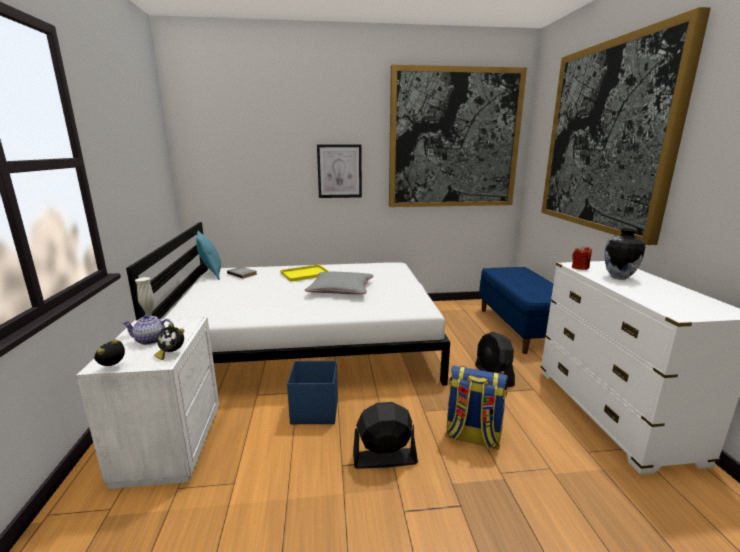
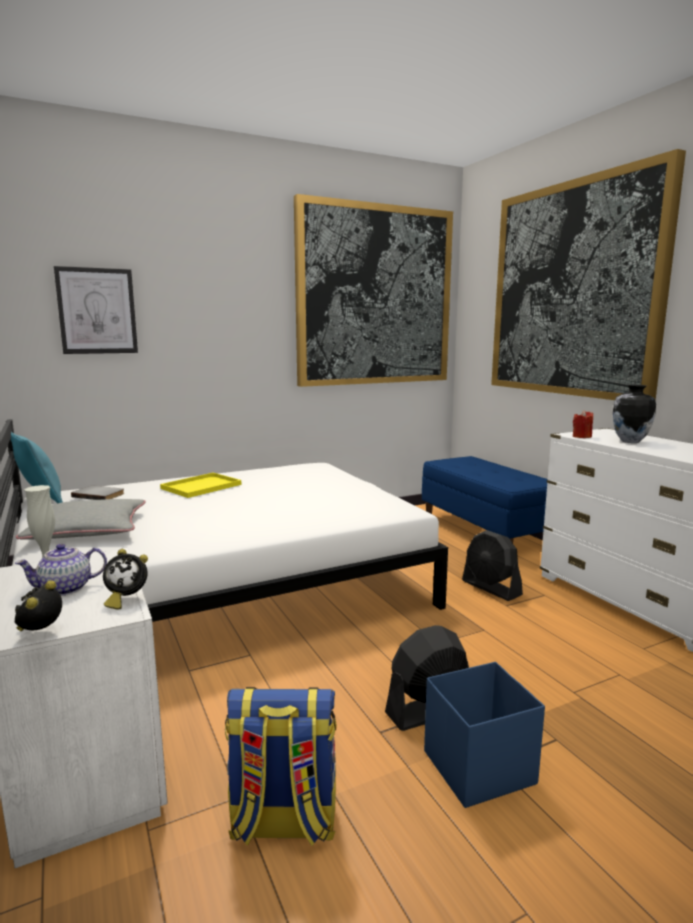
camera: 20 degrees left, 5 degrees down
(314, 411) = (292, 673): blue storage box -> blue storage box (477, 768)
(339, 171) = (228, 337): picture -> picture (97, 311)
(341, 289) = (272, 499): grey pillow -> grey pillow (88, 529)
(472, 437) = (515, 660): backpack -> backpack (283, 823)

